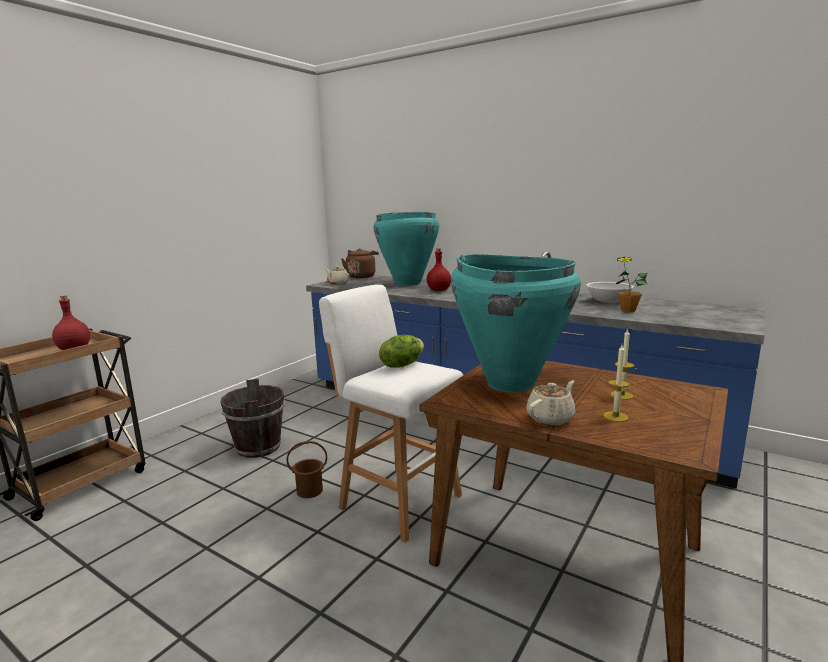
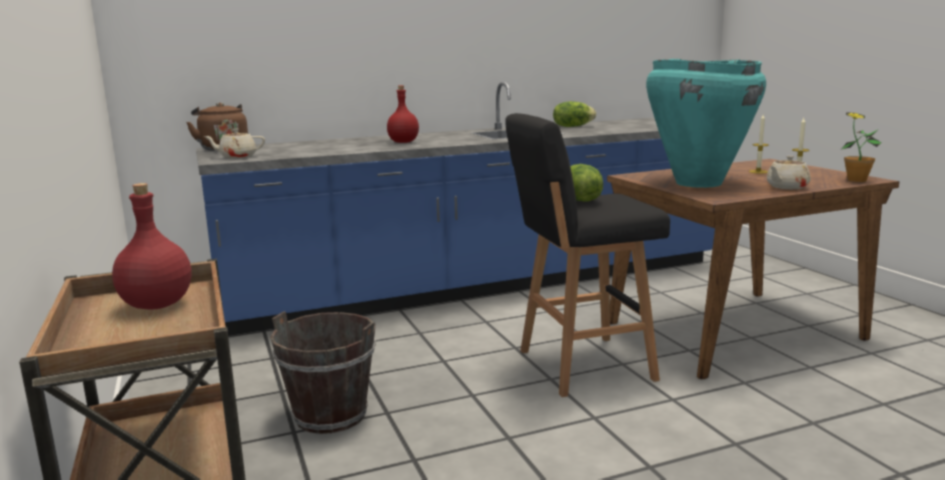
camera: 55 degrees left, 0 degrees up
(310, 491) = (502, 404): brown bucket -> none
(397, 500) = (581, 366): white stool -> black stool
(407, 283) = (329, 144): turquoise vase -> none
(551, 418) = (786, 187): beige teapot -> beige teapot turned 120 degrees counterclockwise
(608, 301) = (572, 126): white bowl -> lettuce
(628, 310) = (613, 128): potted plant -> potted plant (857, 180)

